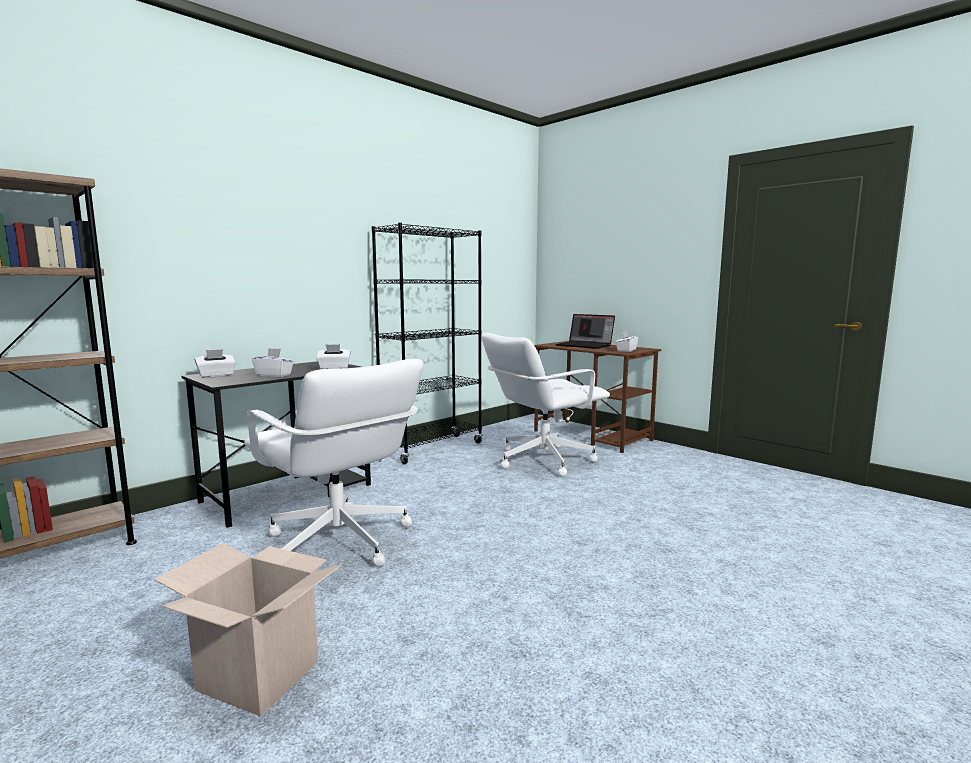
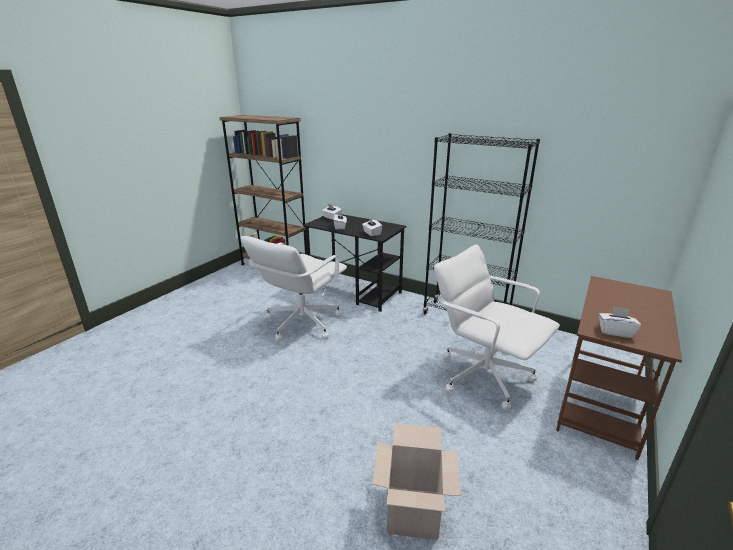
camera: 75 degrees right, 15 degrees up
(258, 675) = (198, 336): cardboard box -> cardboard box (413, 511)
(585, 345) = (629, 304): laptop -> none

